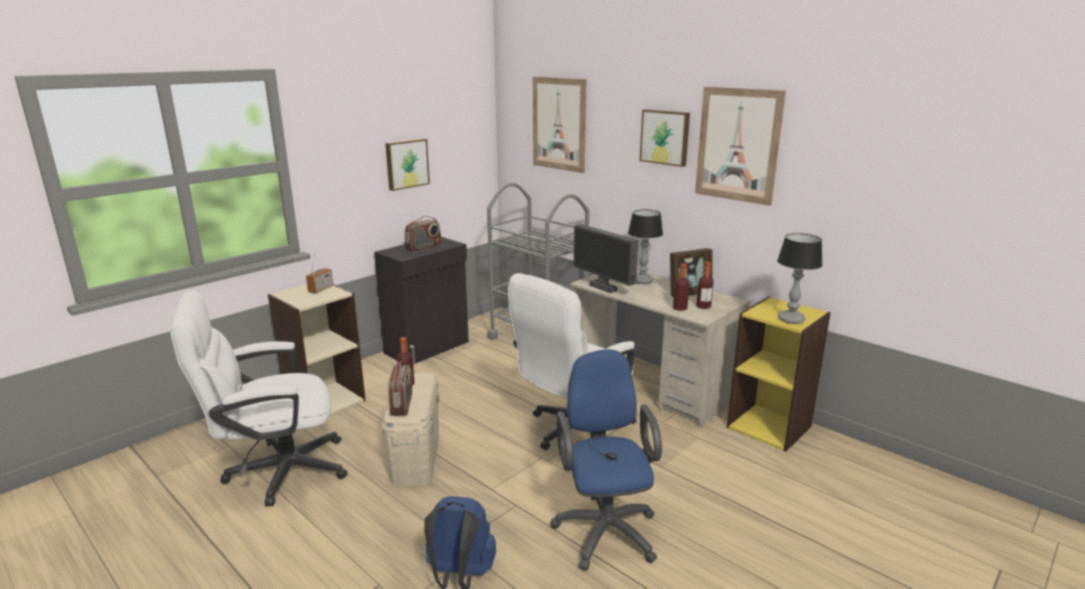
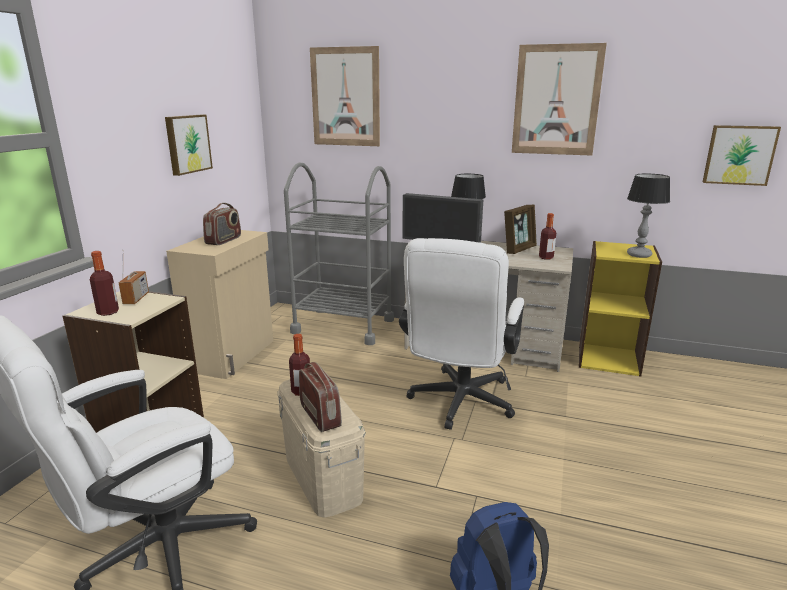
camera: 25 degrees left, 0 degrees up
(428, 347) = (233, 355): black cabinet -> beige cabinet
(605, 528) = (579, 491): blue office chair -> none
(665, 137) = (475, 100): picture -> picture (739, 155)
(680, 308) = (530, 262): bottle -> bottle (108, 312)

